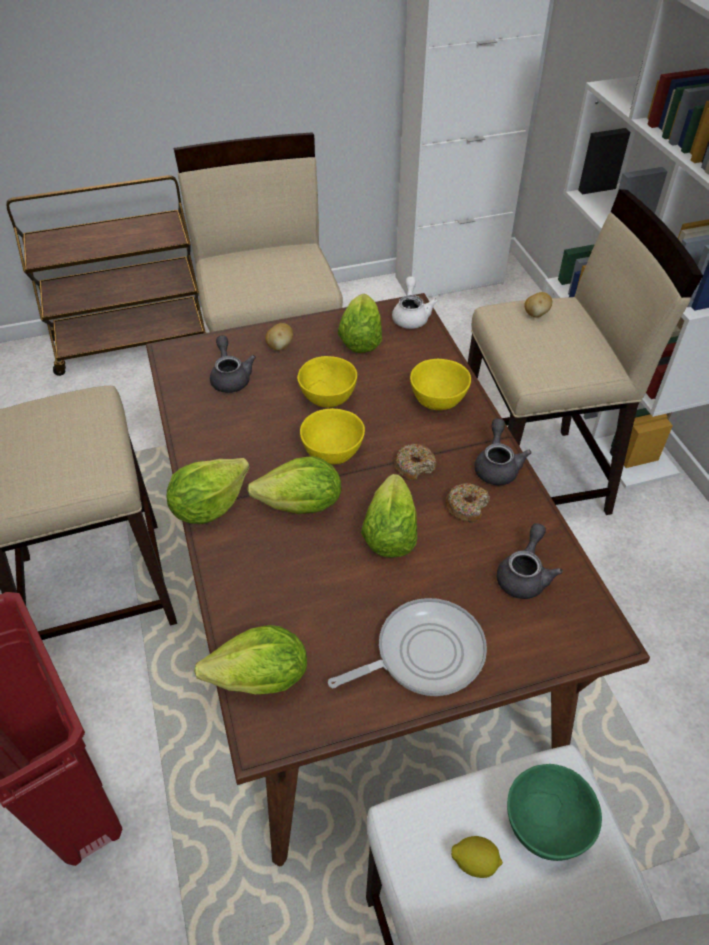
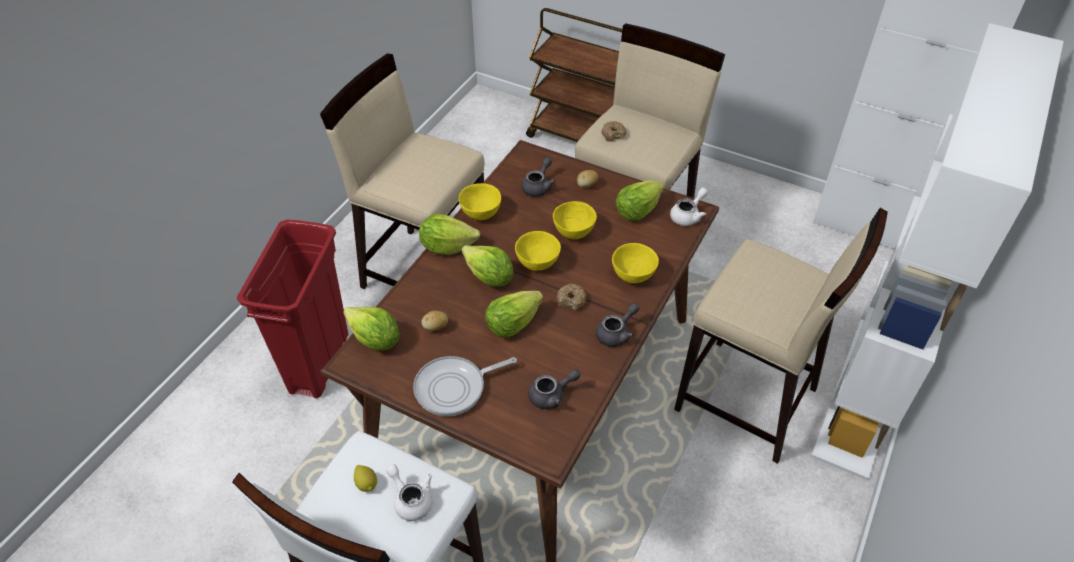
camera: 45 degrees right, 0 degrees up
(204, 446) = (481, 214): none -> yellow bowl
(423, 654) = (454, 388): frying pan -> frying pan turned 135 degrees clockwise
(466, 506) = (570, 341): donut -> donut (613, 134)
(536, 314) = (777, 267): potato -> potato (435, 327)
(544, 826) = (411, 499): green bowl -> white teapot

